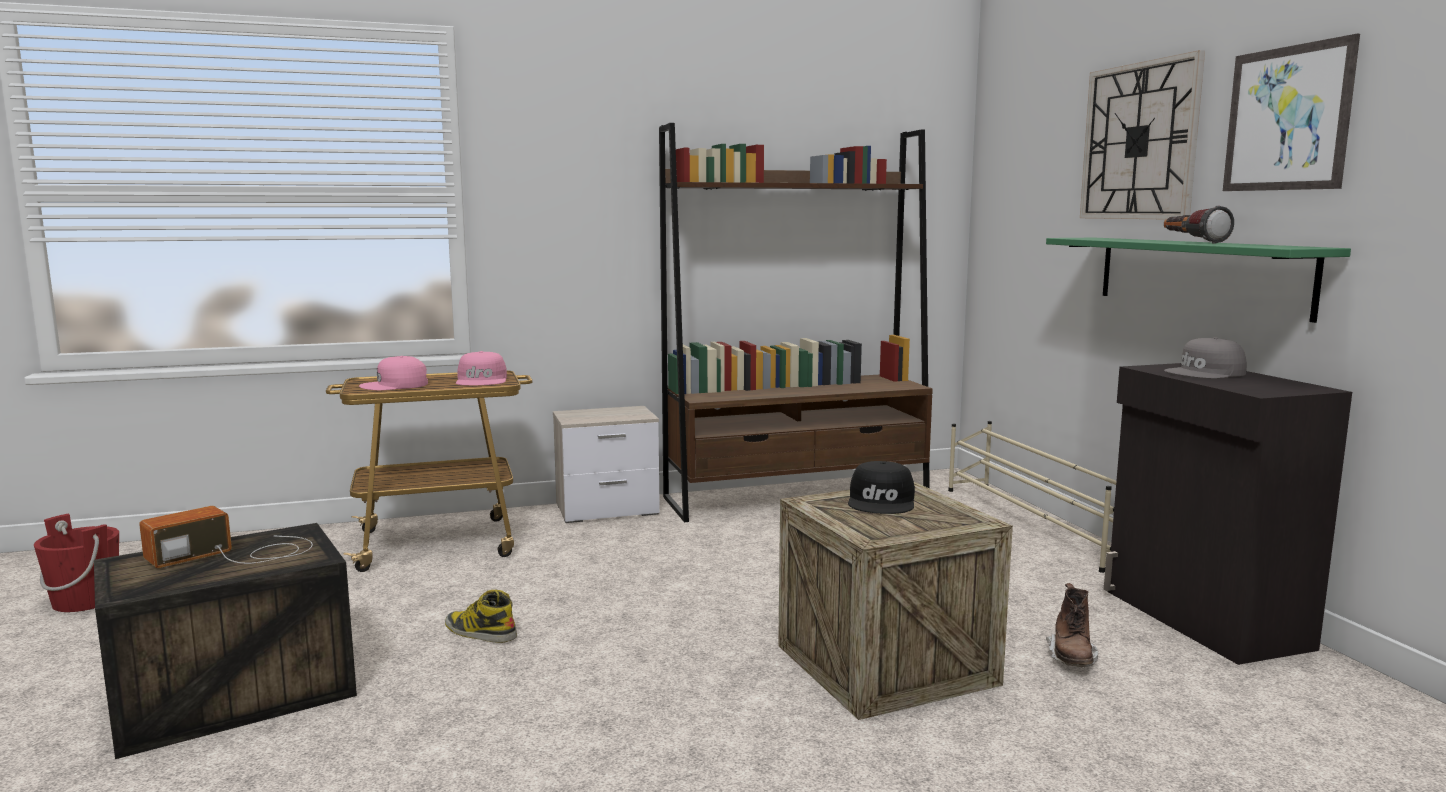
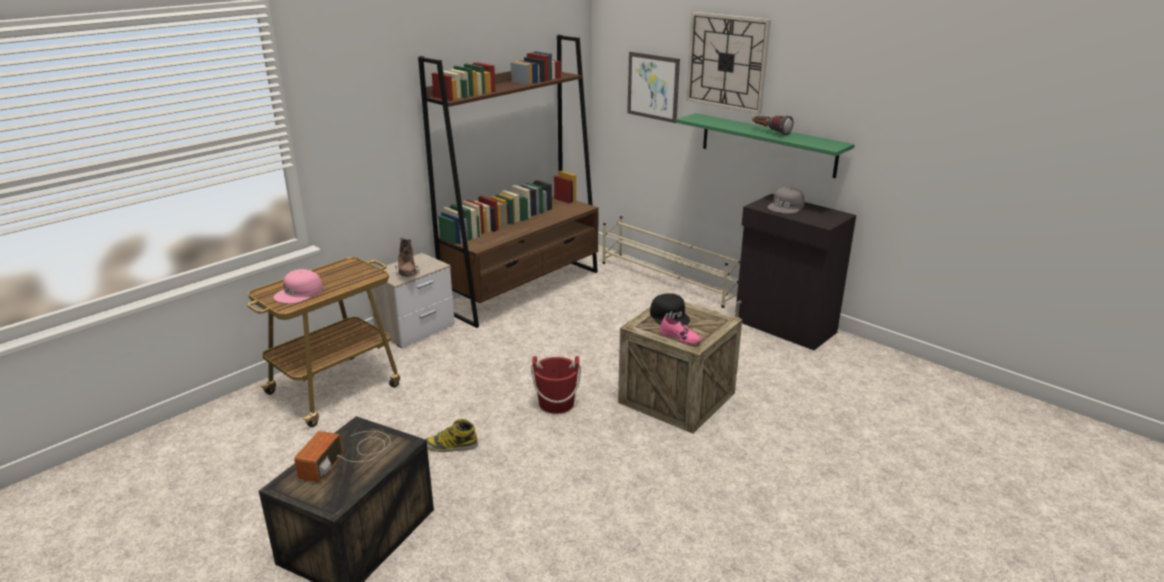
camera: 30 degrees left, 15 degrees up
(85, 600) = (135, 513): red bucket -> red bucket (556, 403)
(482, 380) = (353, 273): pink cap -> none
(862, 524) = (680, 337): none -> pink shoe
(1072, 658) = (750, 368): brown boot -> brown boot (407, 273)
(1287, 118) = (821, 70): picture -> picture (653, 87)

